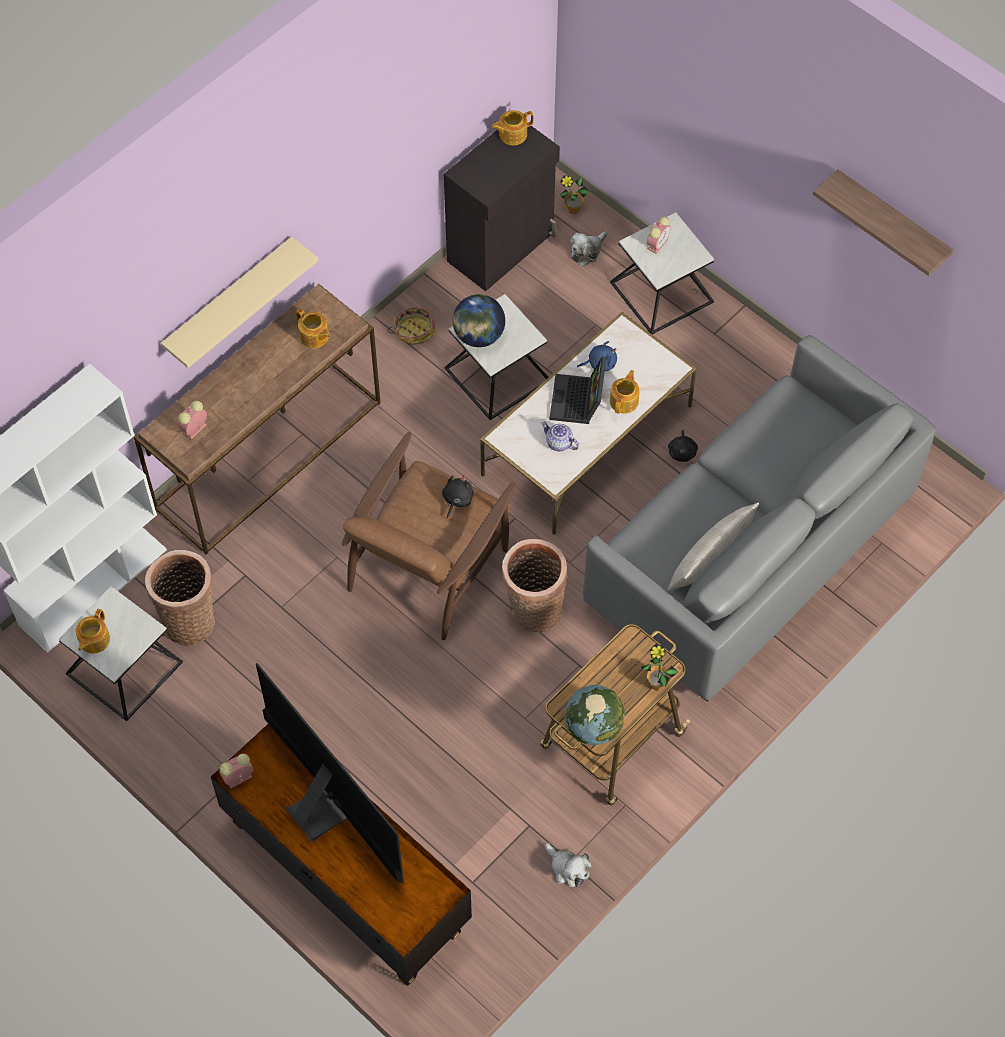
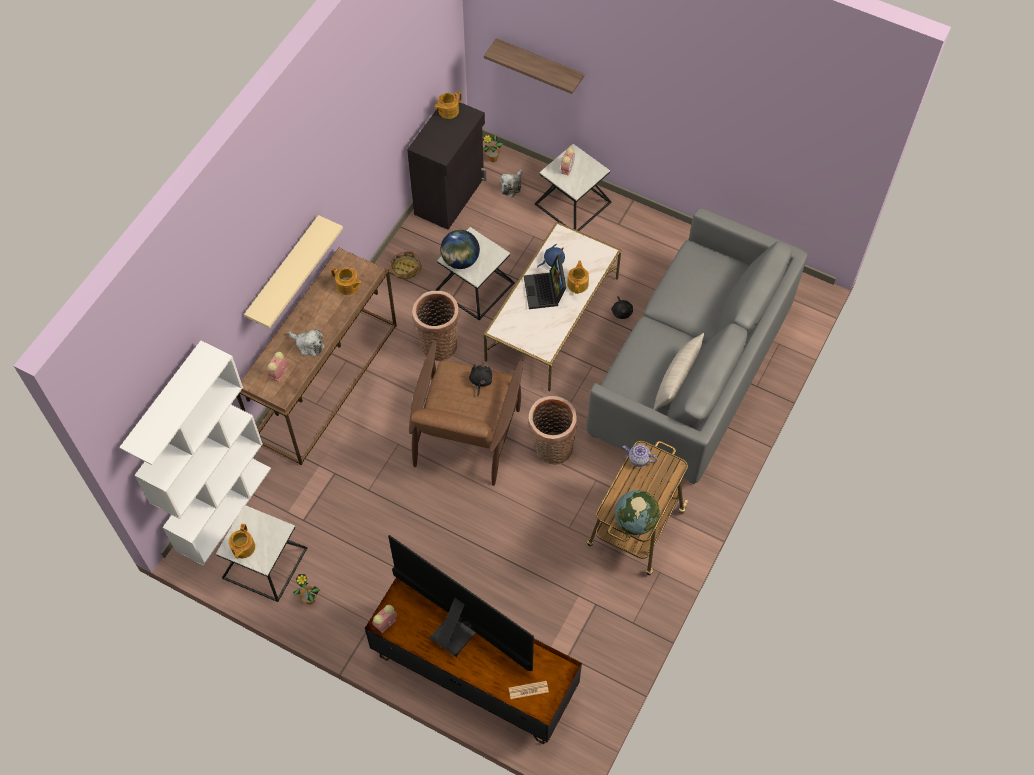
camera: 15 degrees left, 0 degrees up
(189, 620) = (303, 515): basket -> basket (438, 343)
(392, 906) = (528, 690): none -> newspaper
(559, 443) = (541, 324): teapot -> teapot (639, 459)
(568, 868) = (633, 628): plush toy -> plush toy (308, 345)
(657, 684) = (671, 479): potted plant -> potted plant (310, 599)
(891, 222) = (750, 112): shelf -> shelf (539, 66)

